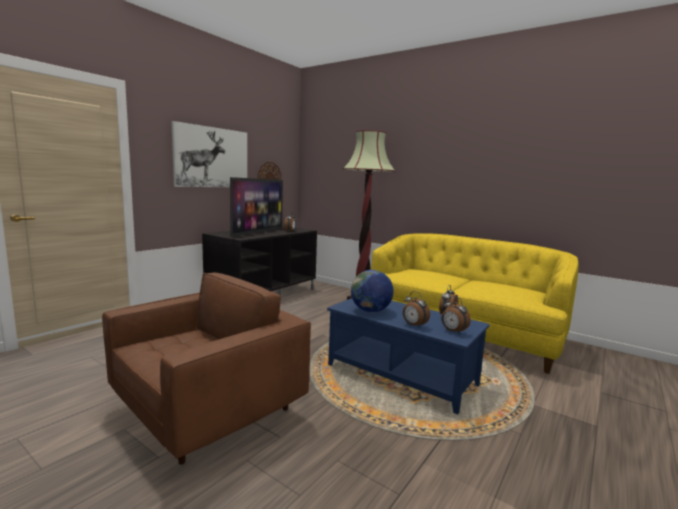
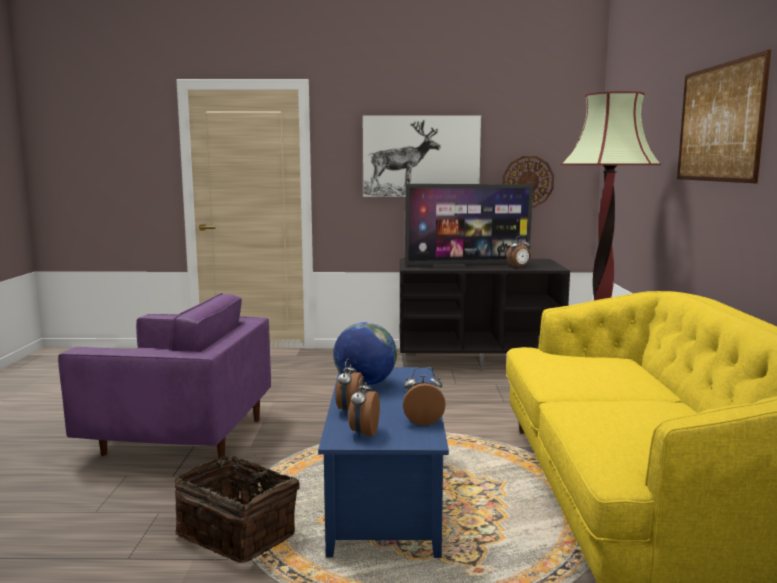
camera: 55 degrees right, 0 degrees up
(209, 413) = (180, 437): brown armchair -> purple armchair
(403, 434) = (239, 533): none -> basket
(434, 153) = (719, 123): none -> picture

